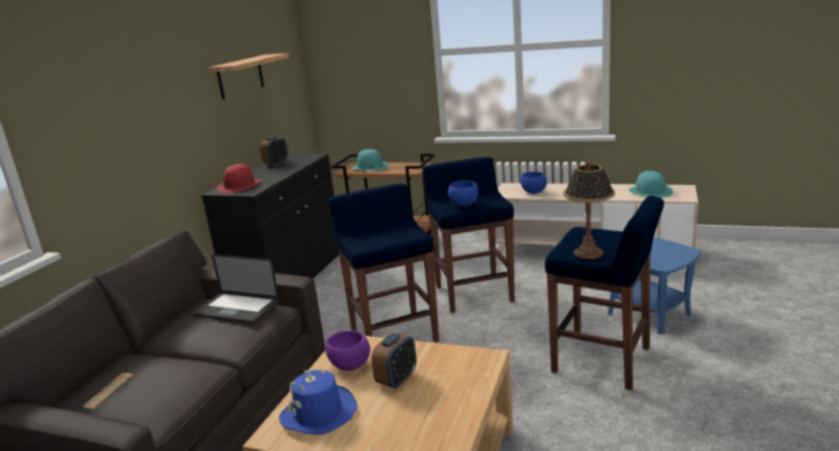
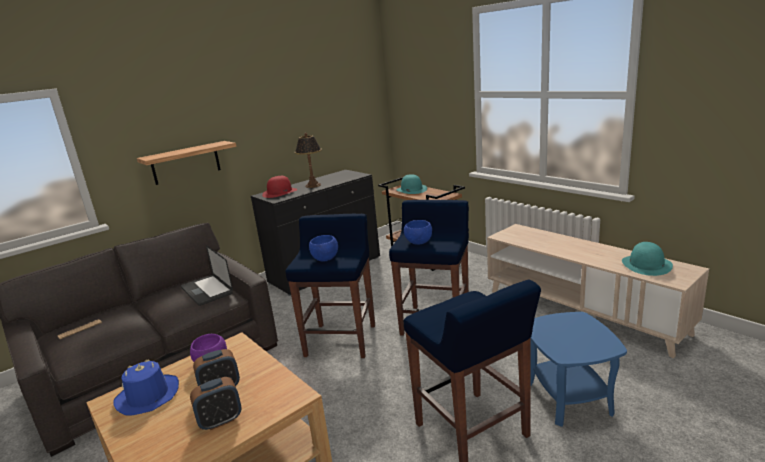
camera: 30 degrees right, 0 degrees up
(240, 76) = (307, 106): shelf -> shelf (186, 163)
(276, 164) = (328, 177): alarm clock -> alarm clock (220, 421)
(534, 192) = (530, 240): blue bowl -> blue bowl (325, 259)
(588, 253) = (440, 324): table lamp -> table lamp (313, 185)

